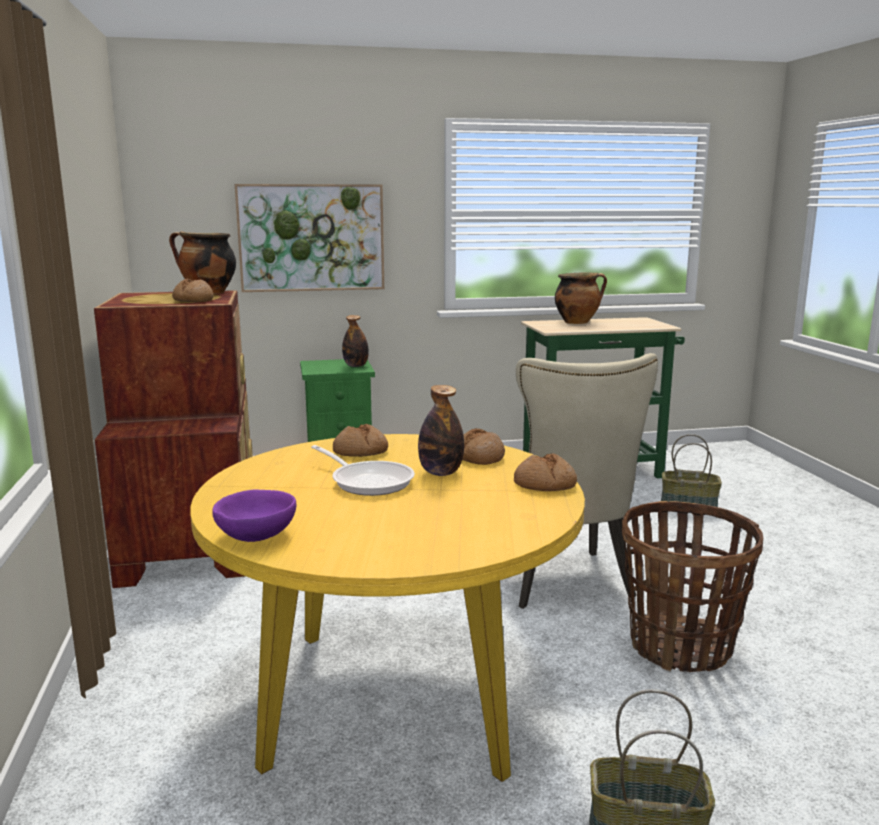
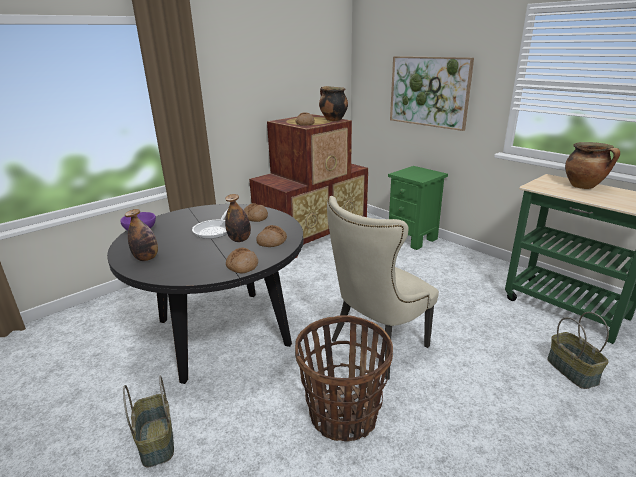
camera: 60 degrees right, 10 degrees up
(356, 366) = (426, 176): bottle -> bottle (146, 258)
(394, 698) = (223, 332): yellow dining table -> black dining table

